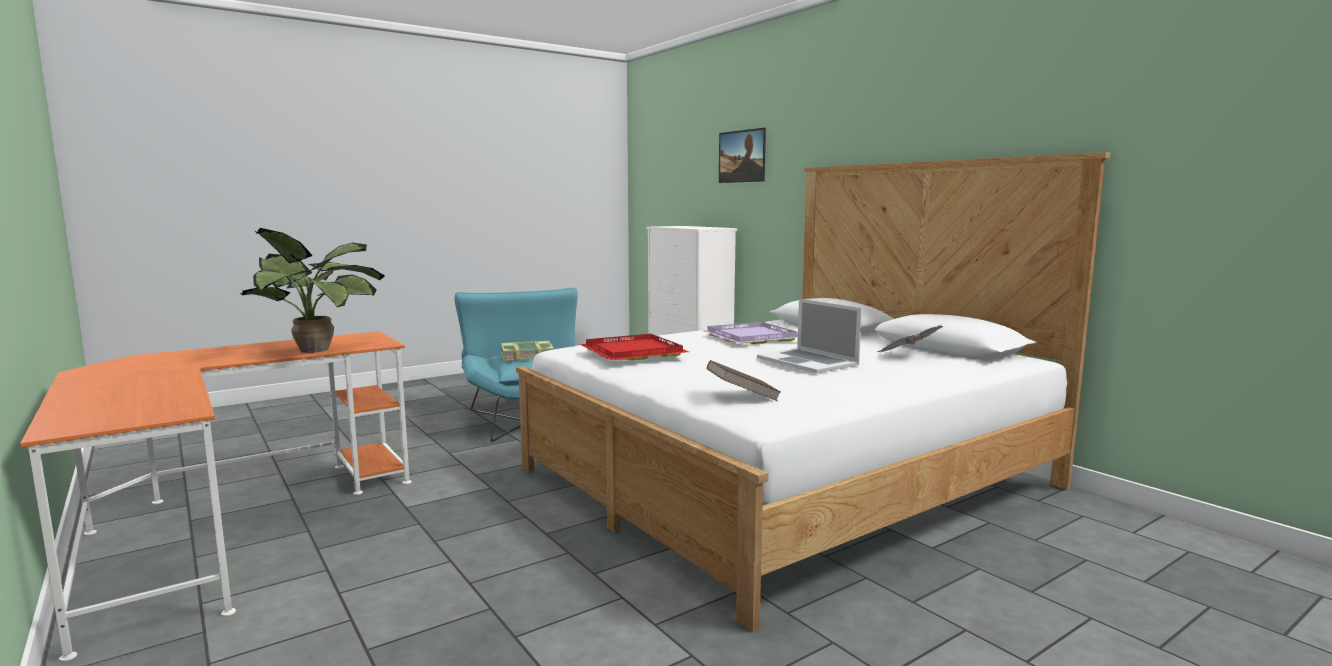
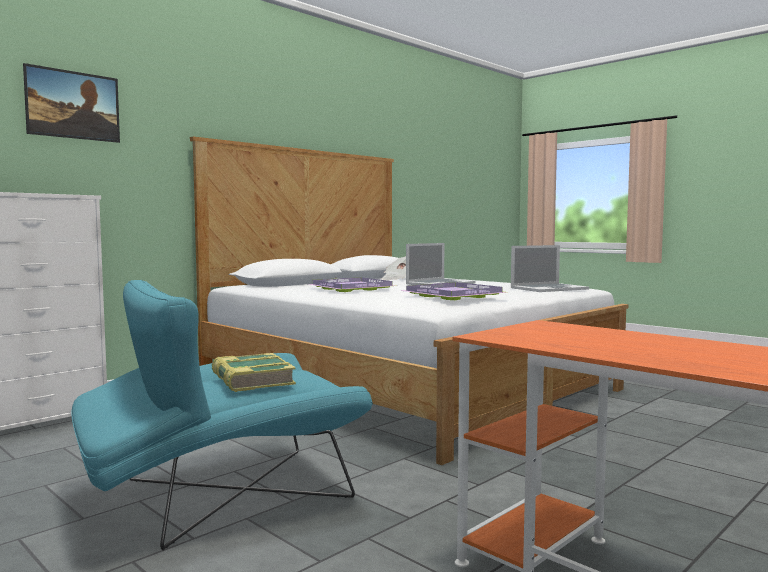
camera: 100 degrees left, 5 degrees down
(320, 350) = (625, 334): potted plant -> none
(631, 351) = (453, 295): red tray -> purple tray
(742, 397) = (548, 288): brown book -> laptop

